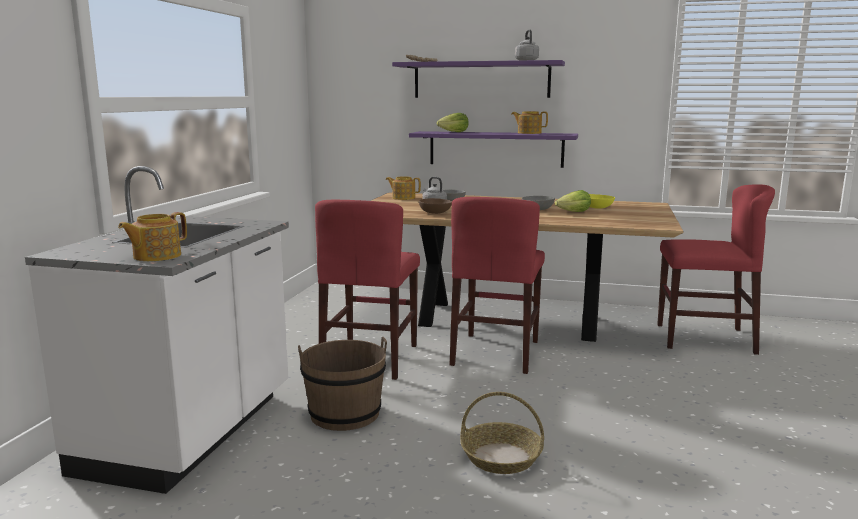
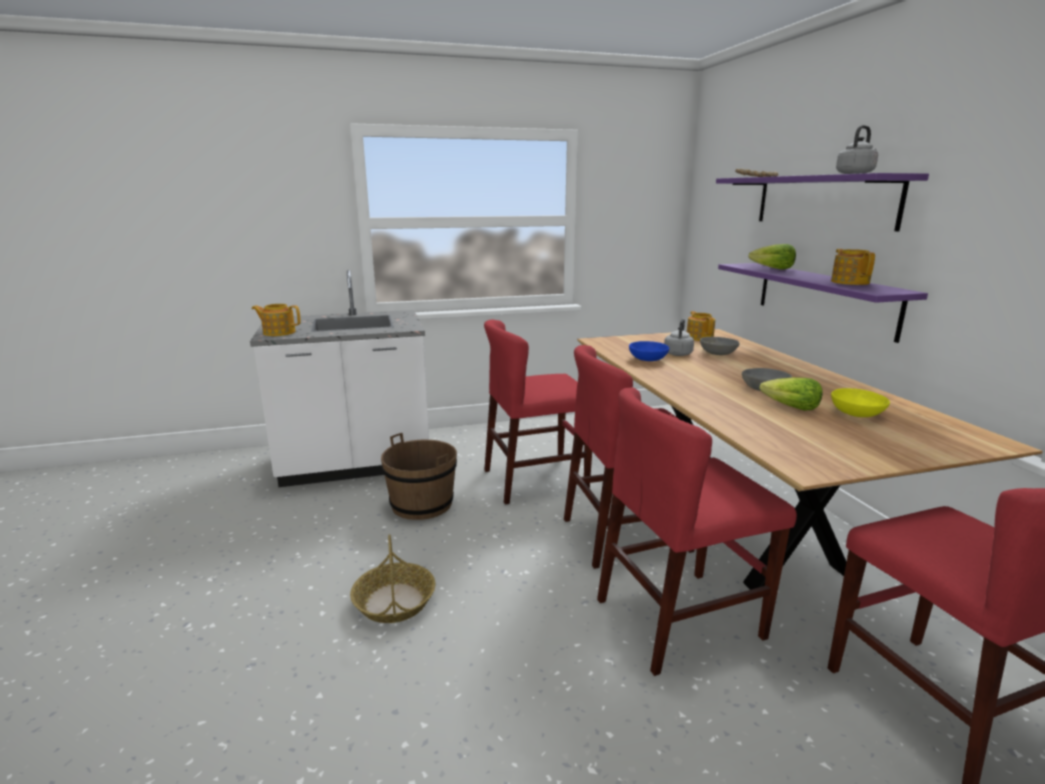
camera: 60 degrees right, 5 degrees up
(436, 213) = (648, 360): brown bowl -> blue bowl
(603, 366) = (679, 618): none -> red chair

